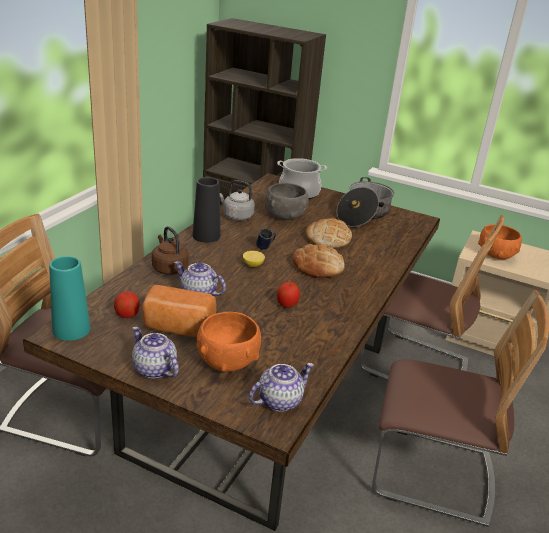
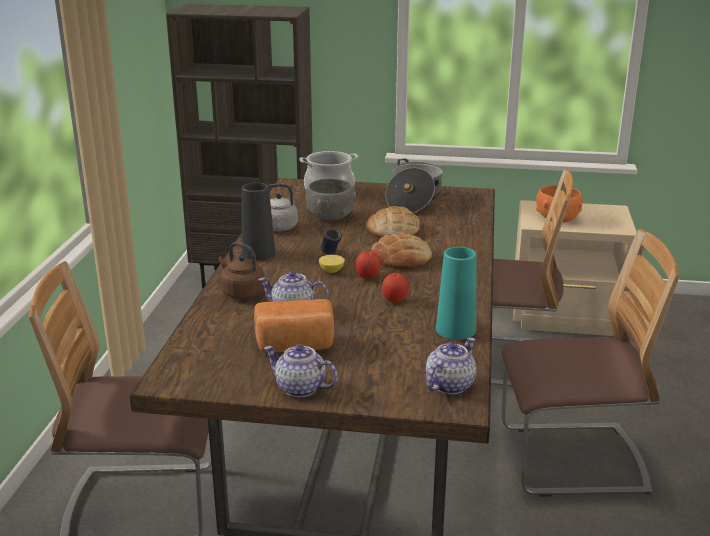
camera: 15 degrees left, 5 degrees down
(71, 329) = (179, 373): turquoise vase -> turquoise vase (455, 329)
(127, 315) = (230, 347): apple -> apple (368, 276)
(227, 360) = (371, 363): orange bowl -> none

